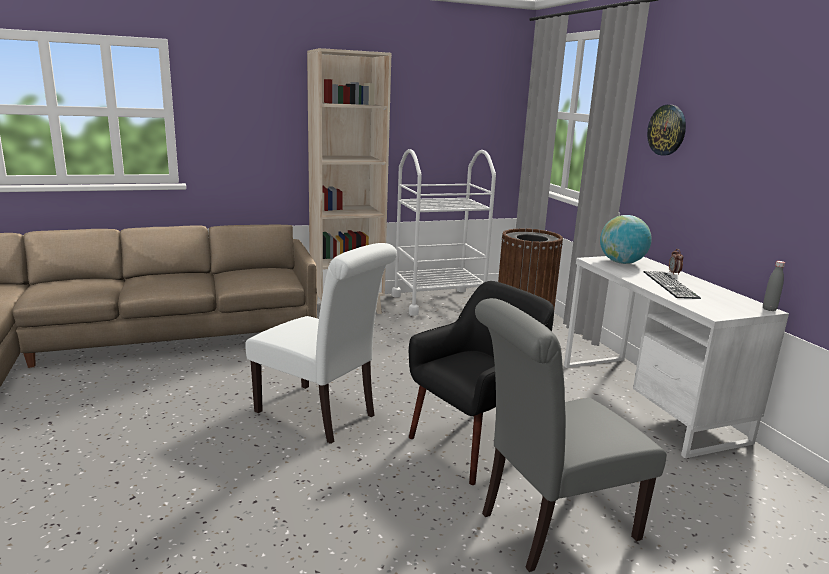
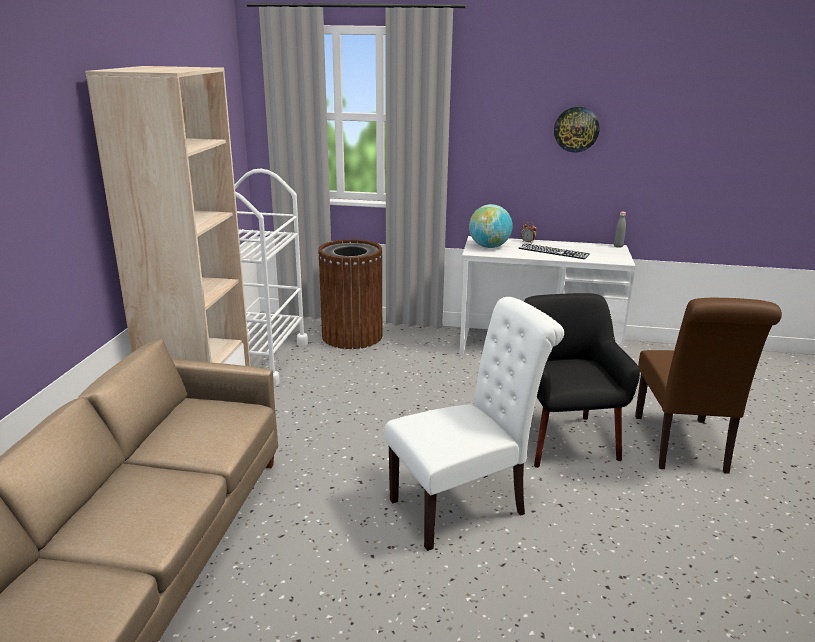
camera: 60 degrees left, 5 degrees up
(550, 527) = (682, 447): grey chair -> brown chair
(667, 130) = (482, 124): wall clock -> wall clock (576, 129)

